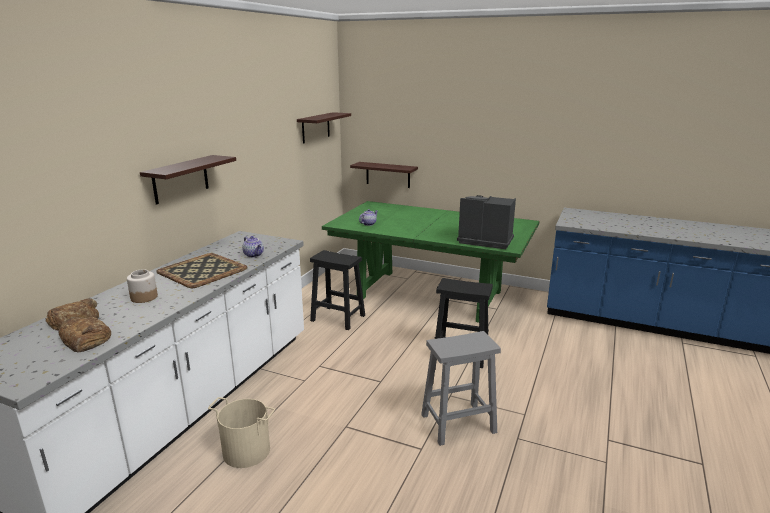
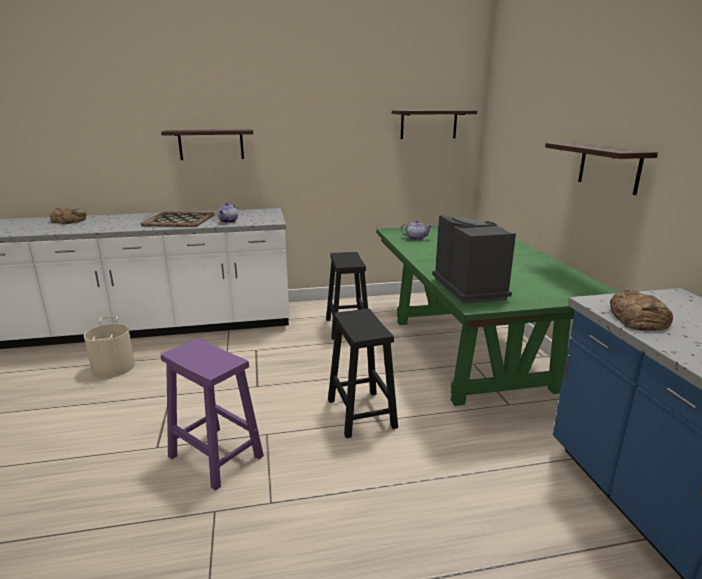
camera: 55 degrees right, 0 degrees up
(85, 339) = (40, 228): bread -> bread (637, 318)
(144, 297) = (116, 222): jar -> none
(388, 175) = (507, 194): shelf -> shelf (609, 167)
(459, 423) = (217, 457): grey stool -> purple stool

